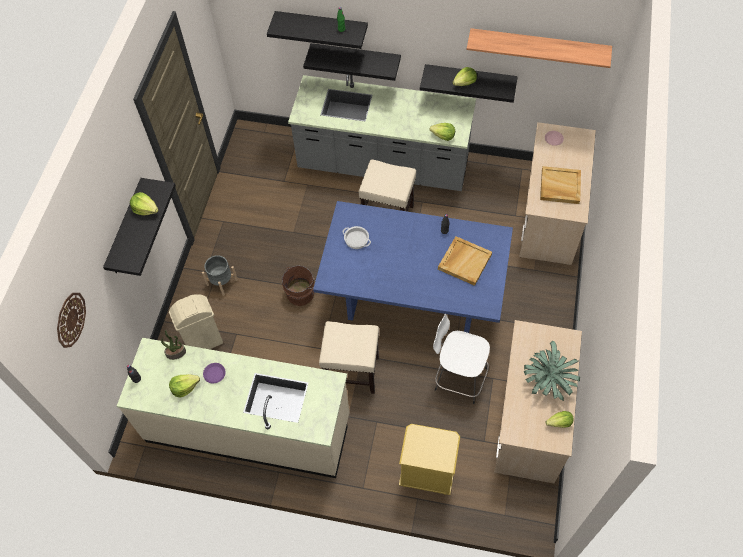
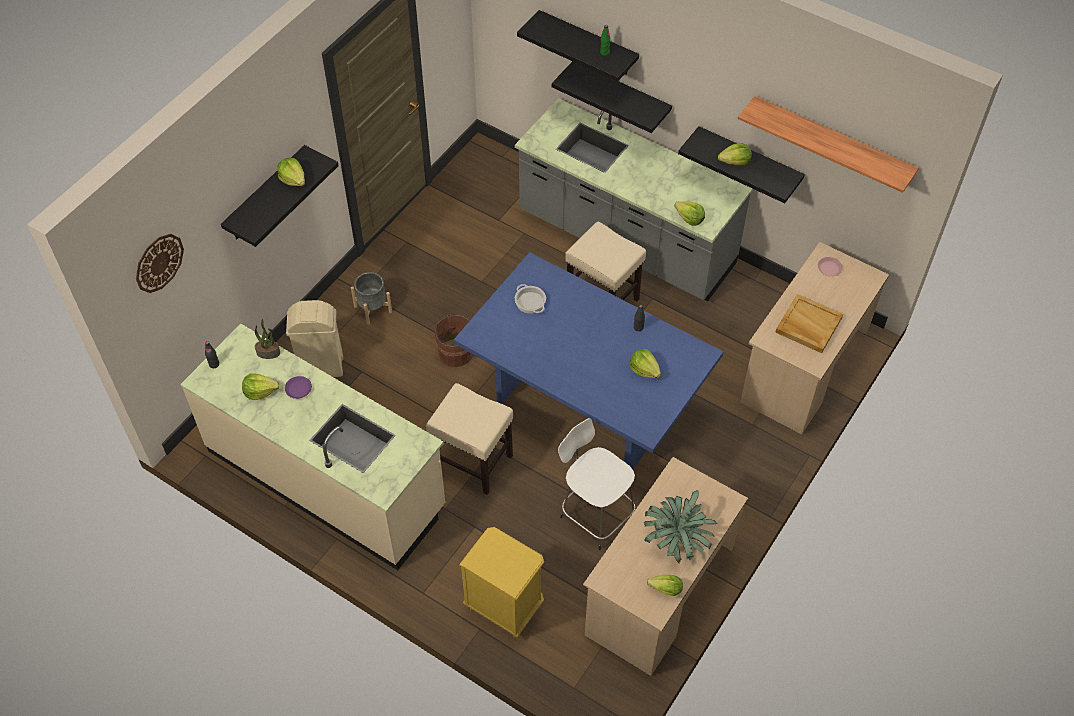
camera: 20 degrees right, 5 degrees down
(464, 261) = (644, 369): beige tray -> lettuce

